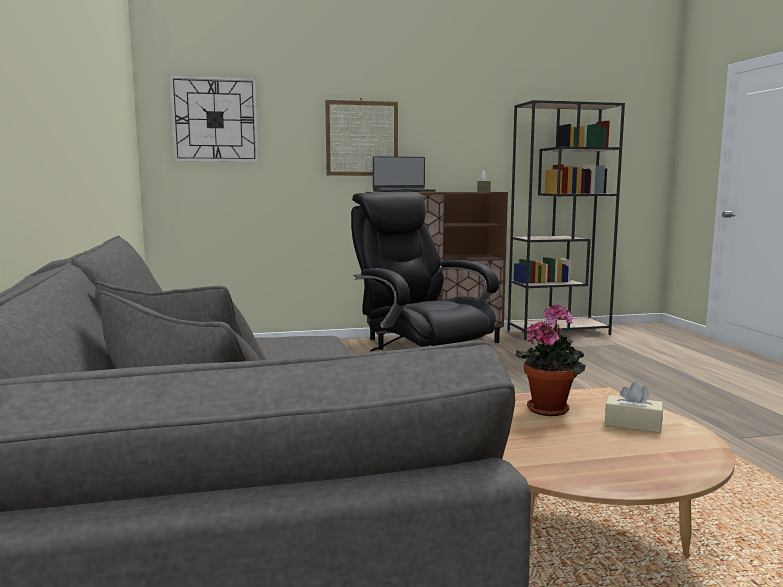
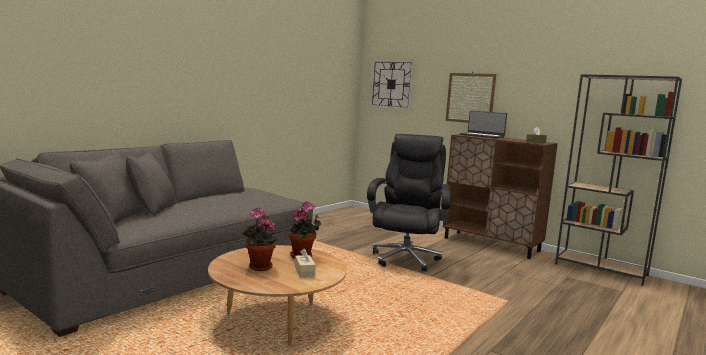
camera: 50 degrees right, 0 degrees up
(590, 449) = (258, 267): none -> potted plant

